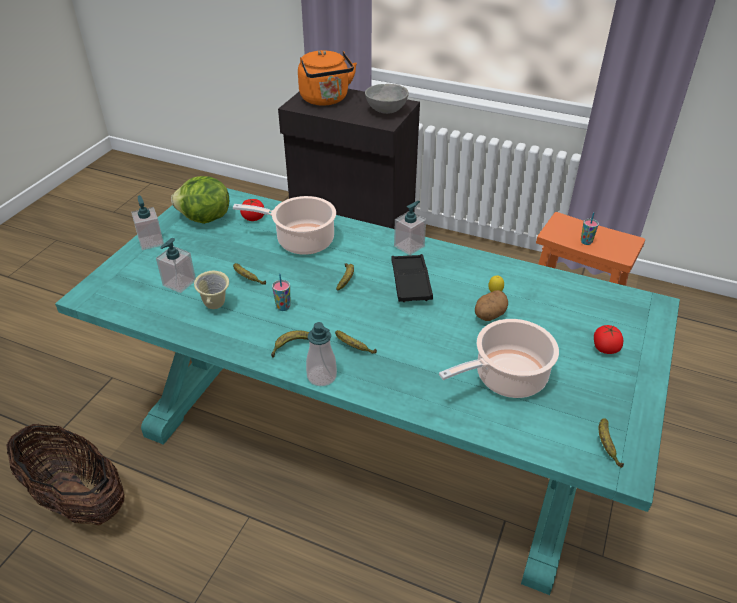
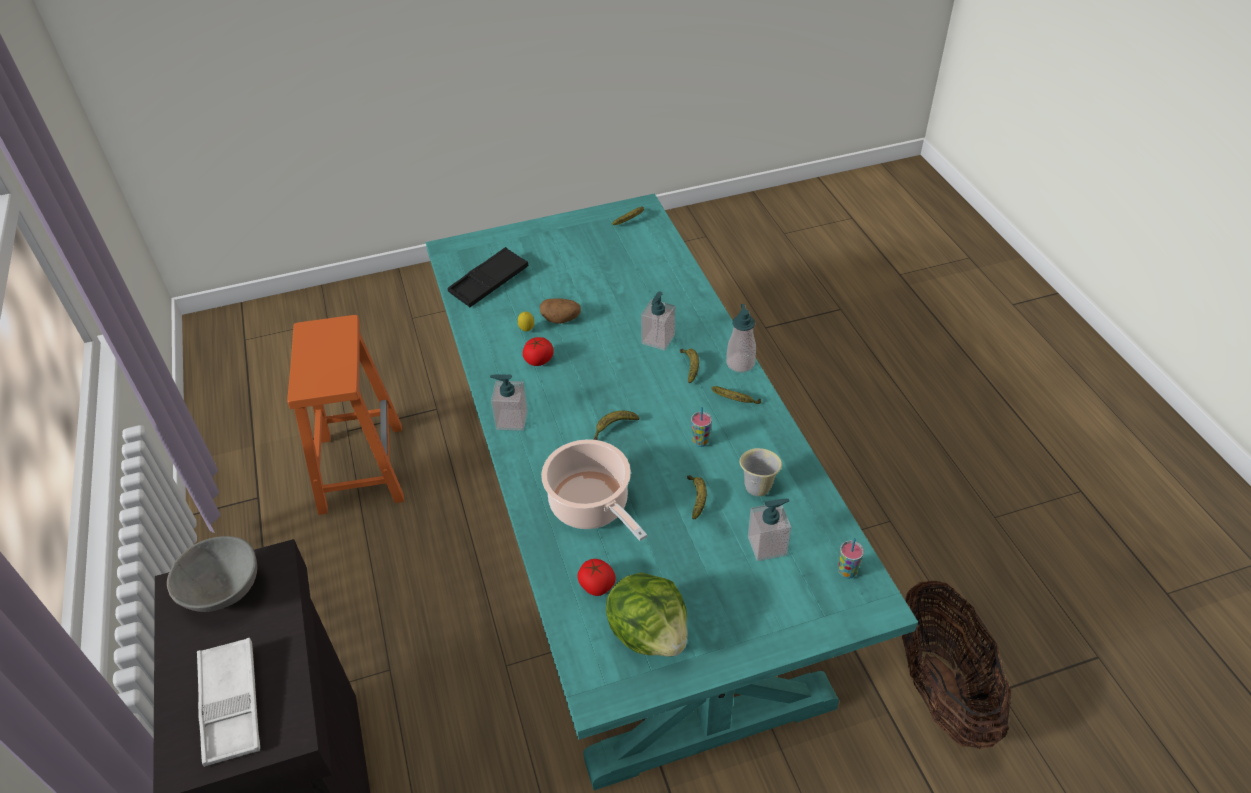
camera: 130 degrees left, 5 degrees up
(151, 241) = (746, 643): soap dispenser -> soap dispenser (658, 339)
(326, 100) = (231, 705): orange kettle -> white tray
(411, 282) = (569, 385): black tray -> black tray (489, 282)
(506, 378) = (622, 280): cooking pot -> none
(586, 242) = (336, 356): cup -> cup (847, 572)
(605, 348) = (533, 252): tomato -> tomato (539, 360)

